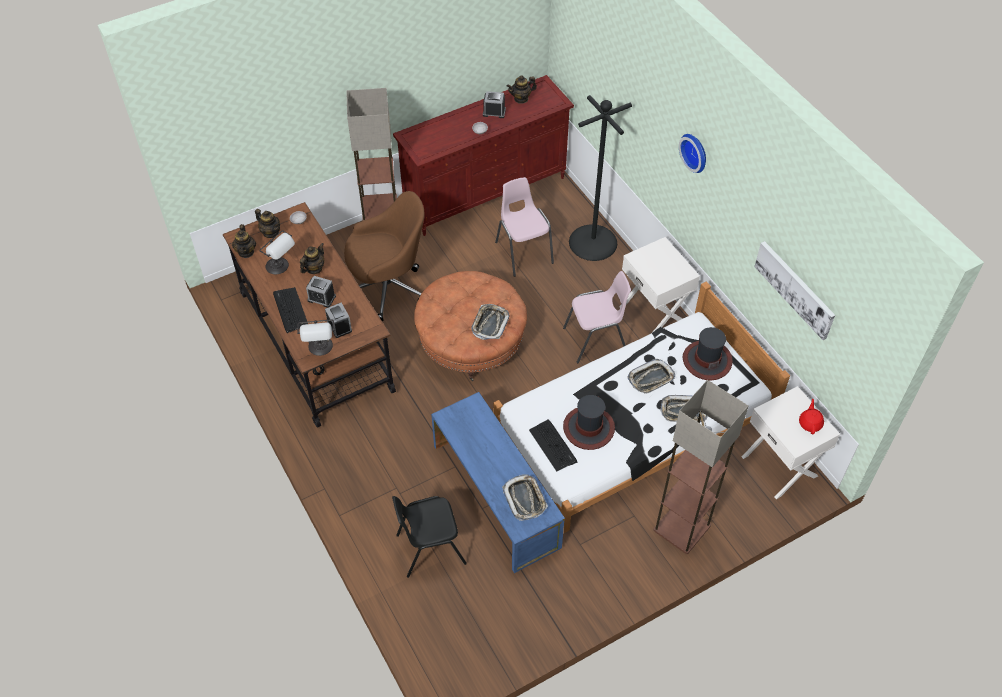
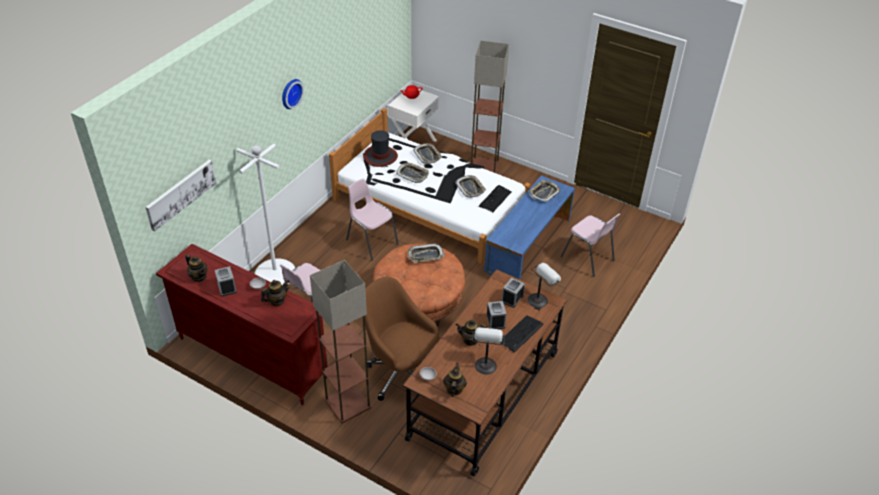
camera: 120 degrees left, 10 degrees down
(246, 252) = (487, 394): teapot -> teapot (277, 301)
(429, 548) = (588, 259): black chair -> pink chair
(588, 428) = (470, 188): hat -> tray
(593, 242) = (275, 273): black clothes rack -> white clothes rack
(654, 314) = (329, 222): white nightstand -> none
(795, 289) = (365, 60): picture -> picture (180, 194)

